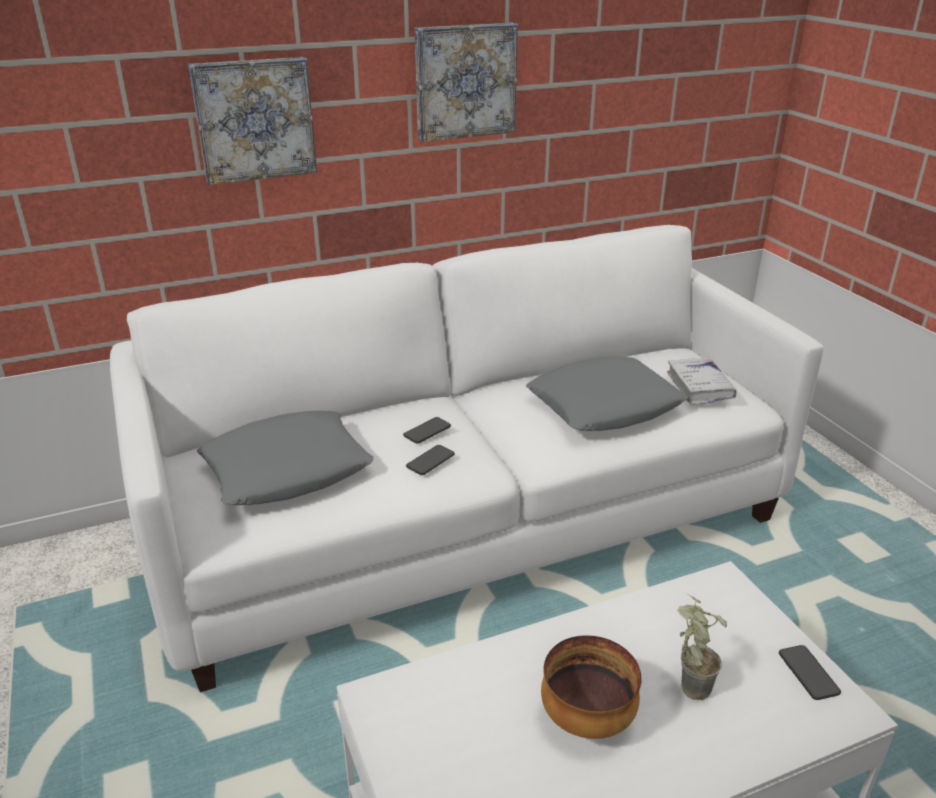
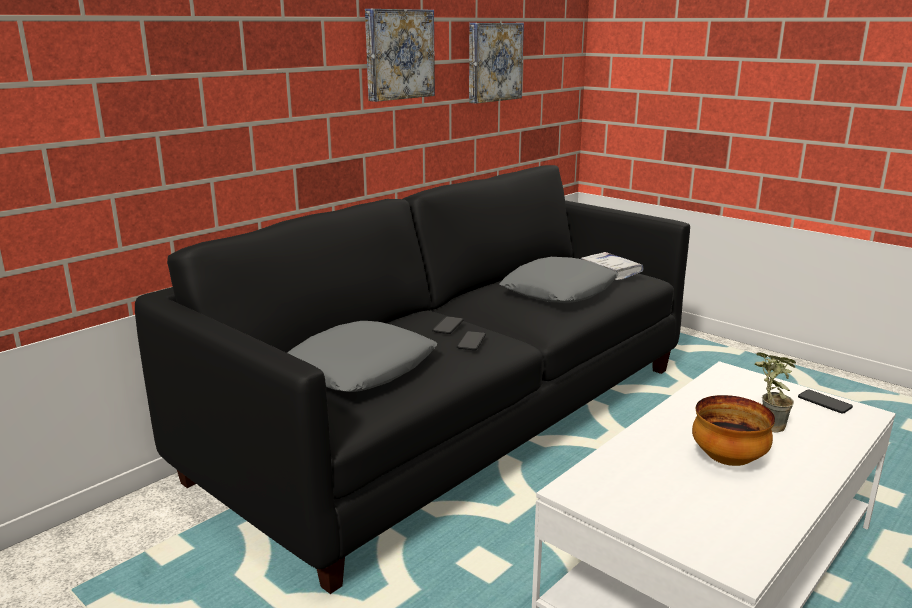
camera: 25 degrees left, 10 degrees down
(254, 119) = (251, 80): picture -> picture (493, 62)
(468, 520) = (455, 420): white sofa -> black sofa

